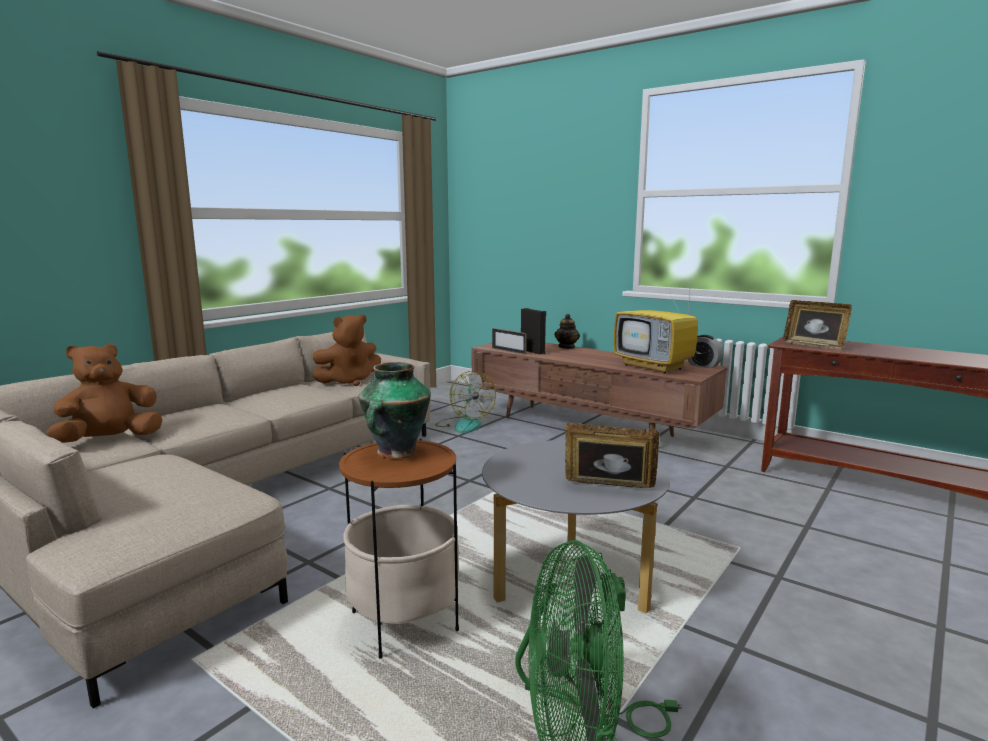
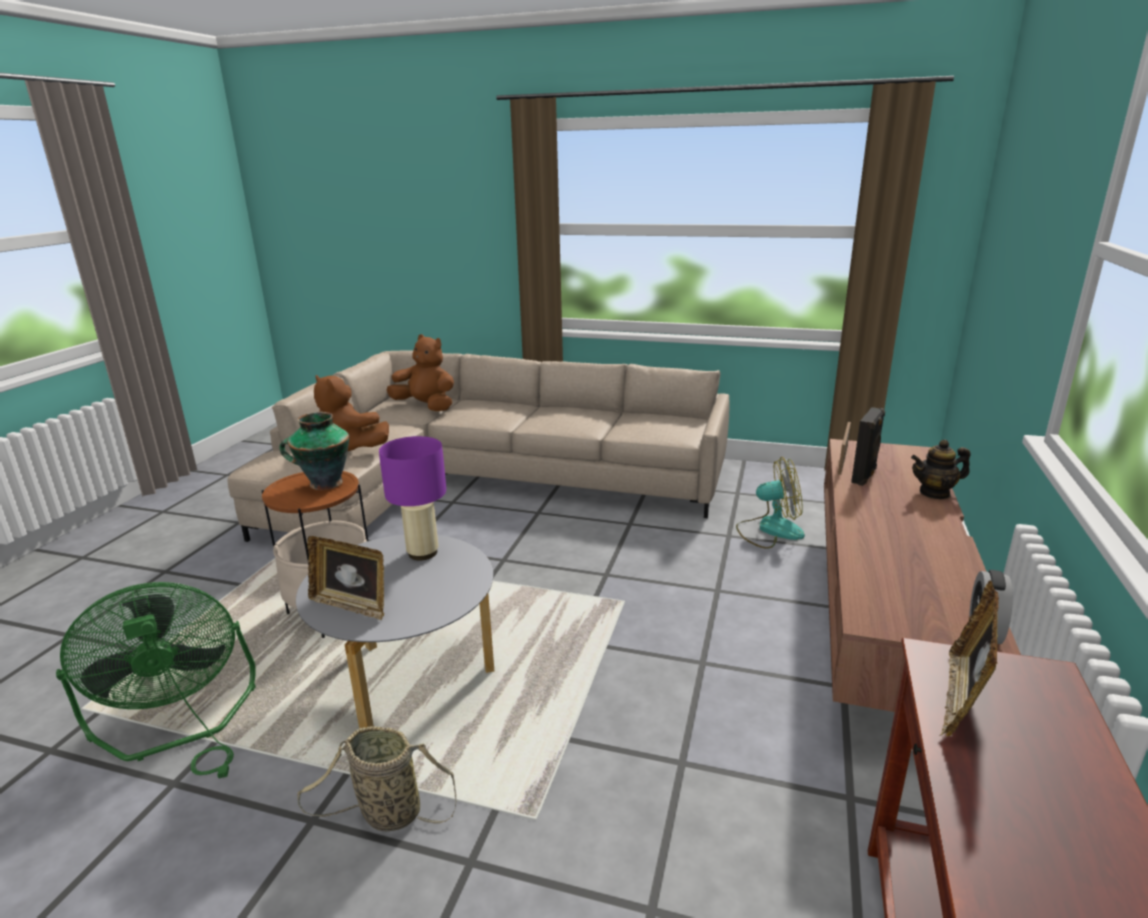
camera: 70 degrees right, 10 degrees up
(349, 381) = (640, 425): brown plush toy -> brown plush toy (352, 448)
(464, 424) = (769, 530): fan -> fan turned 135 degrees counterclockwise
(529, 458) = (422, 552): none -> purple table lamp
(608, 489) = (351, 605): picture frame -> picture frame turned 120 degrees clockwise
(655, 367) = (896, 580): television -> none
(733, 607) = (386, 813): none -> basket

